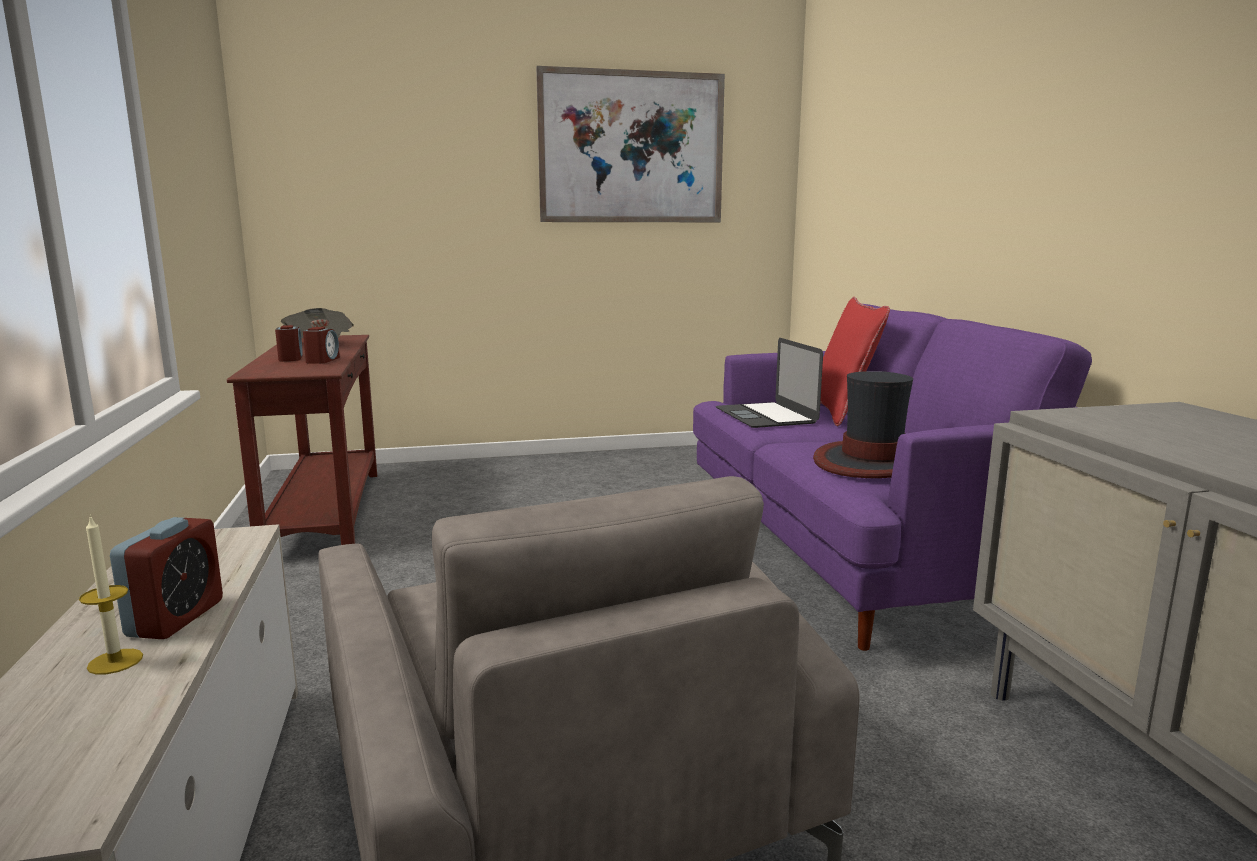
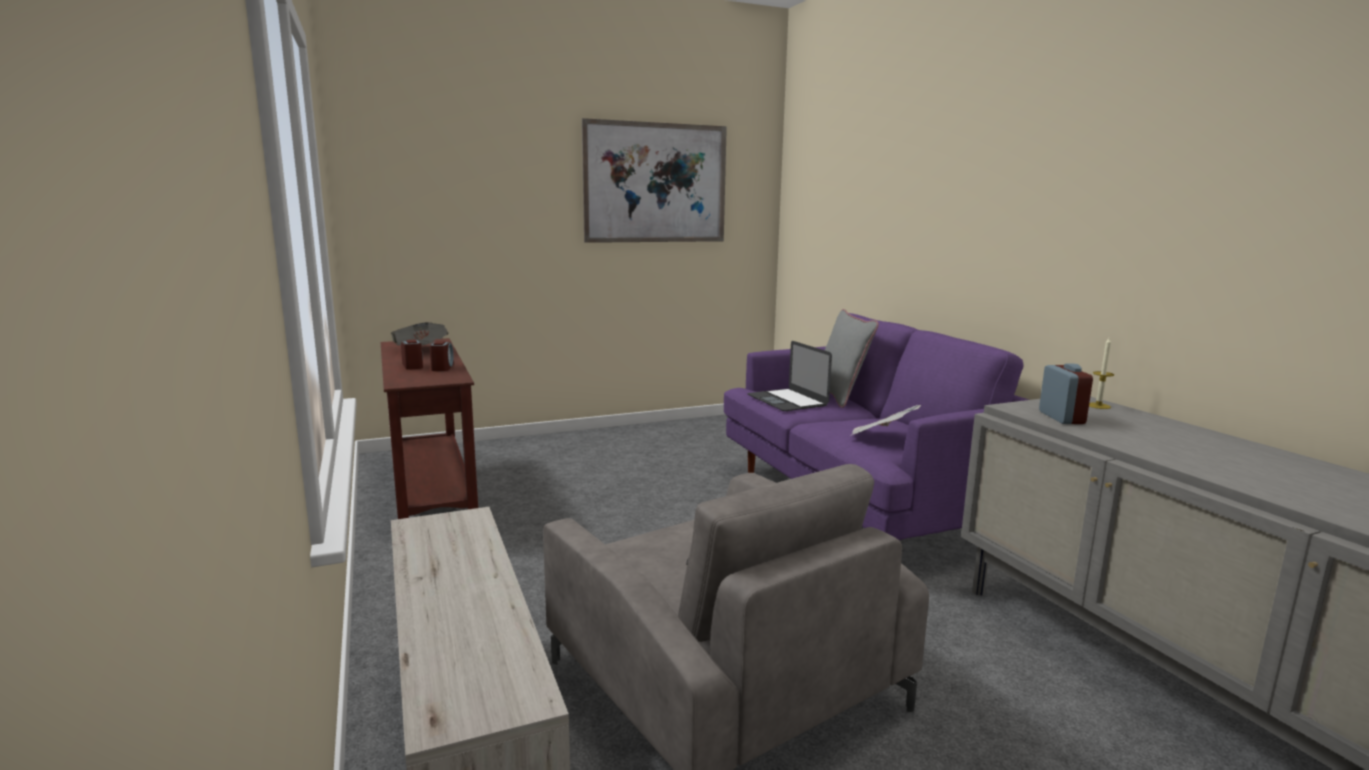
camera: 10 degrees left, 0 degrees up
(115, 661) = (467, 610): candle -> candle (1098, 406)
(176, 618) = (480, 579): alarm clock -> alarm clock (1061, 418)
(842, 413) = (839, 396): red pillow -> grey pillow
(872, 464) = (881, 438): hat -> newspaper

